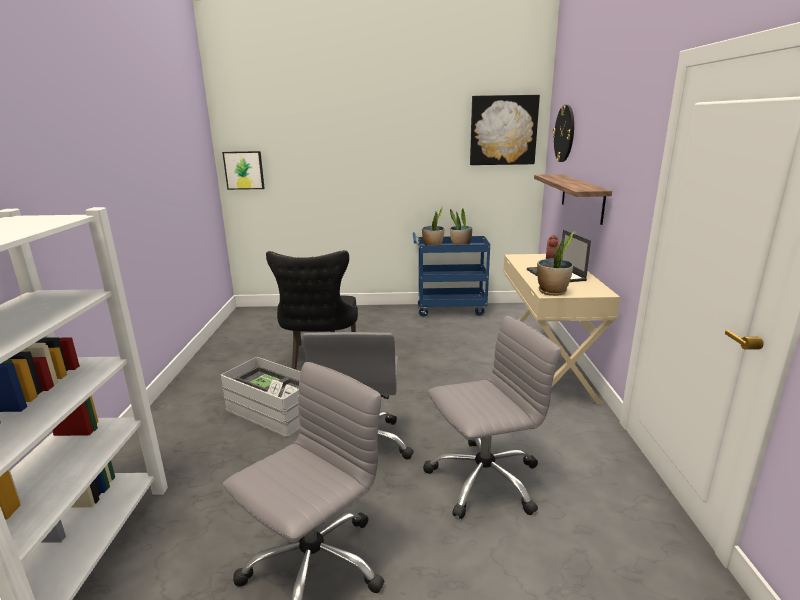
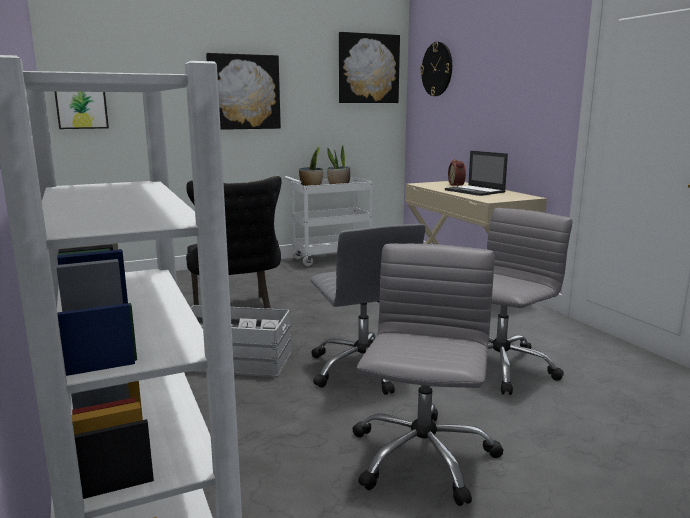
camera: 25 degrees left, 5 degrees down
(377, 156) = (244, 92): none -> picture
(448, 311) = (329, 259): blue cart -> white cart
(552, 292) = (492, 199): potted plant -> none
(582, 197) = (473, 123): shelf -> none

